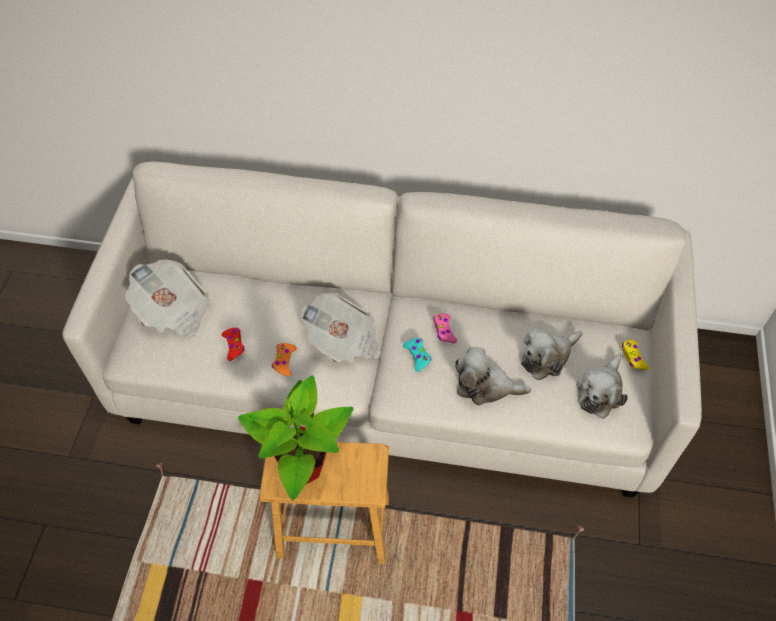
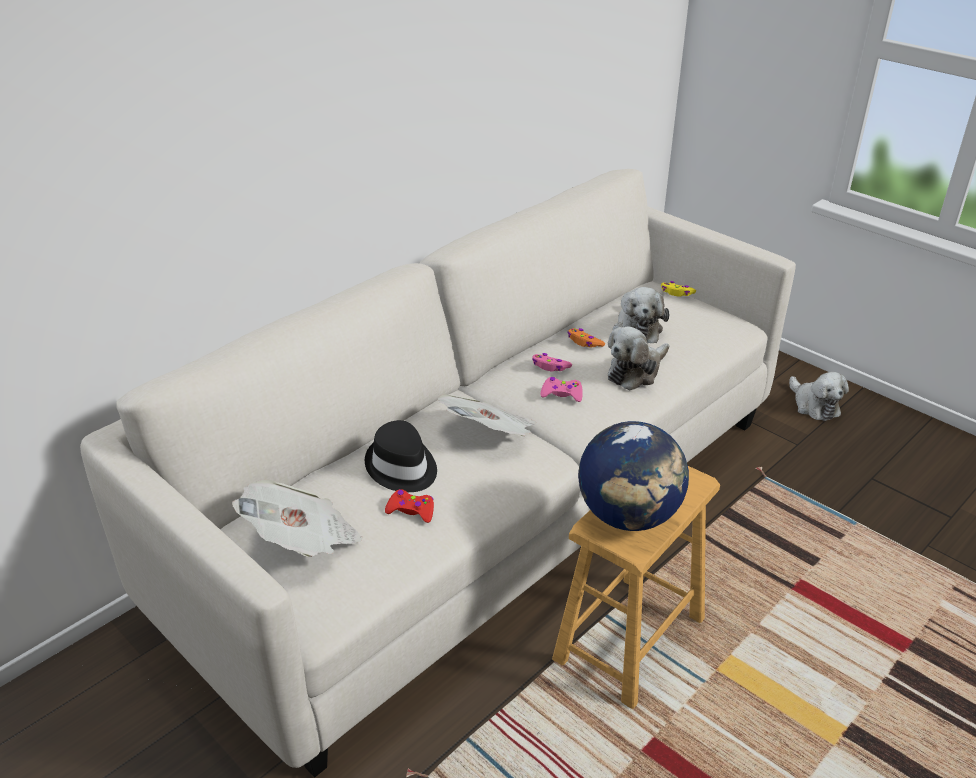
camera: 55 degrees left, 20 degrees down
(268, 316) = (401, 467): none -> black hat
(284, 361) = (475, 481): orange game controller -> orange game controller (584, 342)
(304, 465) = (629, 516): potted plant -> globe
(417, 356) = (562, 394): turquoise game controller -> pink game controller
(600, 391) = (696, 321): plush toy -> plush toy (814, 405)

